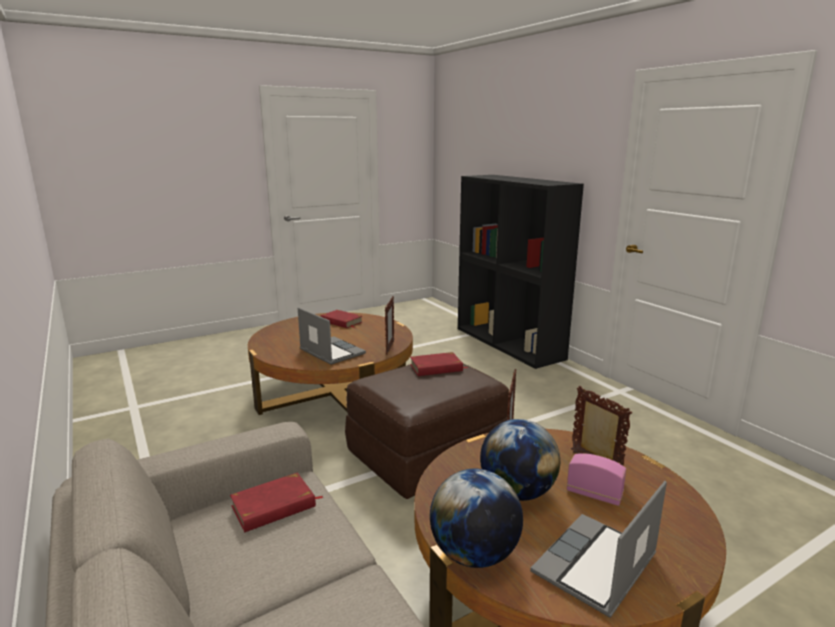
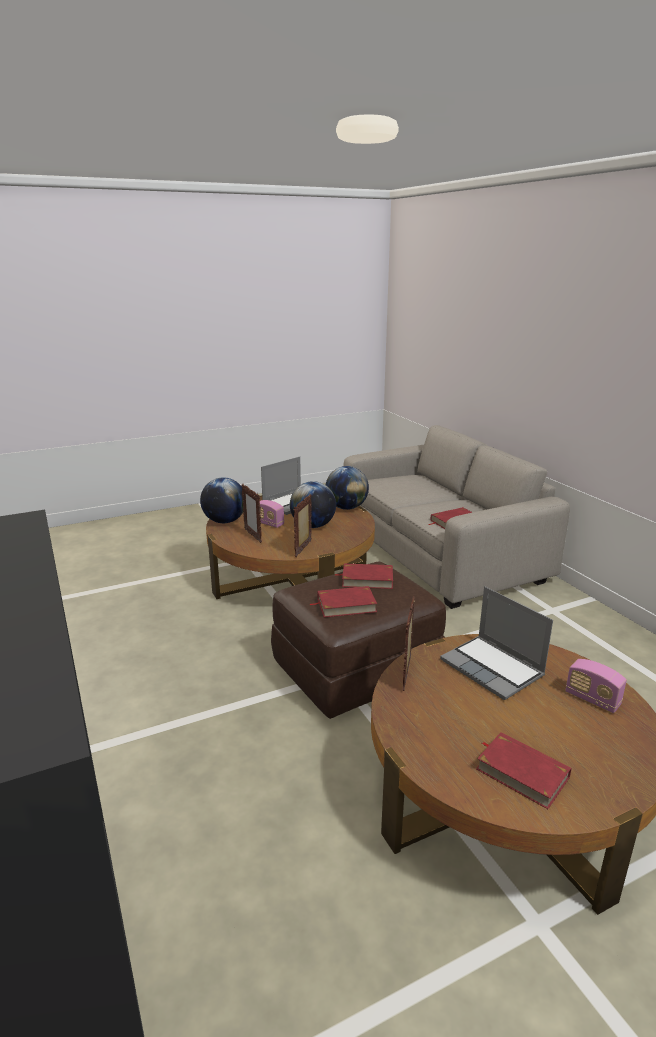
camera: 175 degrees left, 5 degrees up
(280, 342) = (592, 699): none -> radio
(420, 389) = (367, 579): none -> red book
(672, 496) = (224, 521): none -> globe

